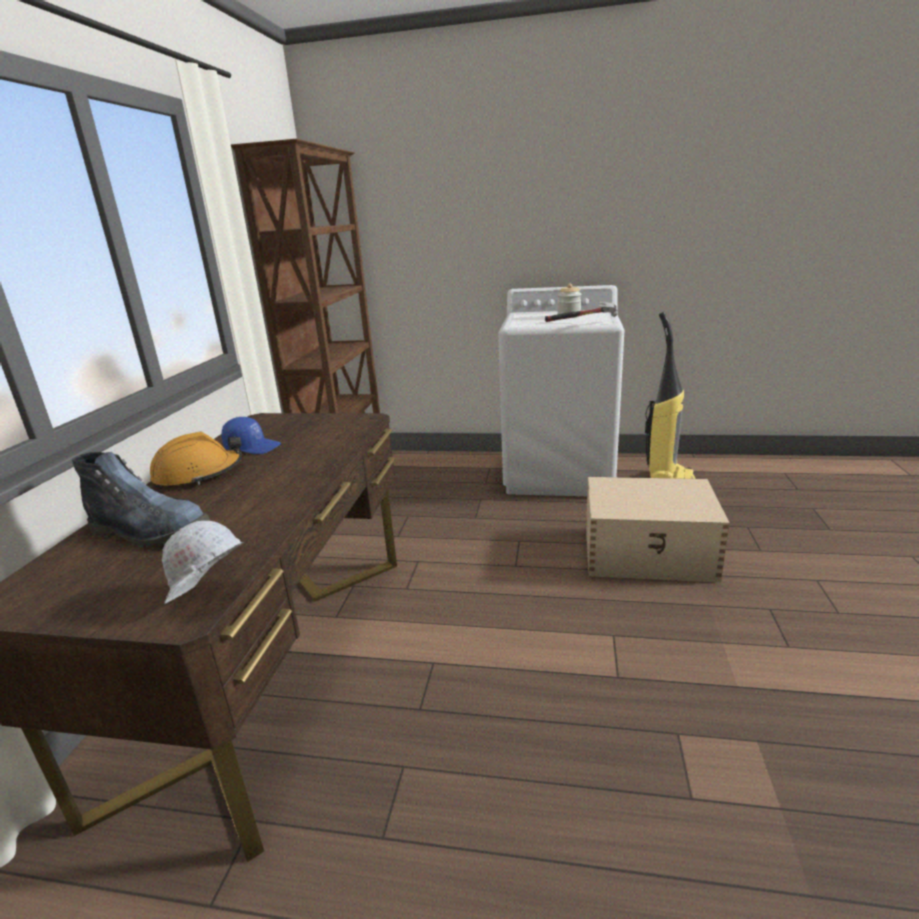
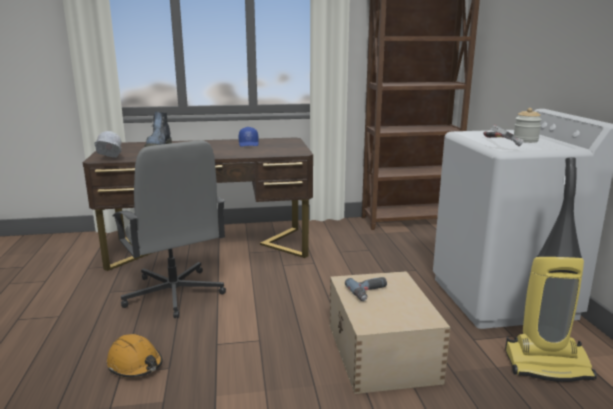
camera: 70 degrees right, 5 degrees down
(198, 474) = (214, 143): orange hard hat -> orange hard hat (135, 364)
(443, 722) = (174, 294): none -> grey office chair
(637, 502) = (369, 292): none -> power drill

